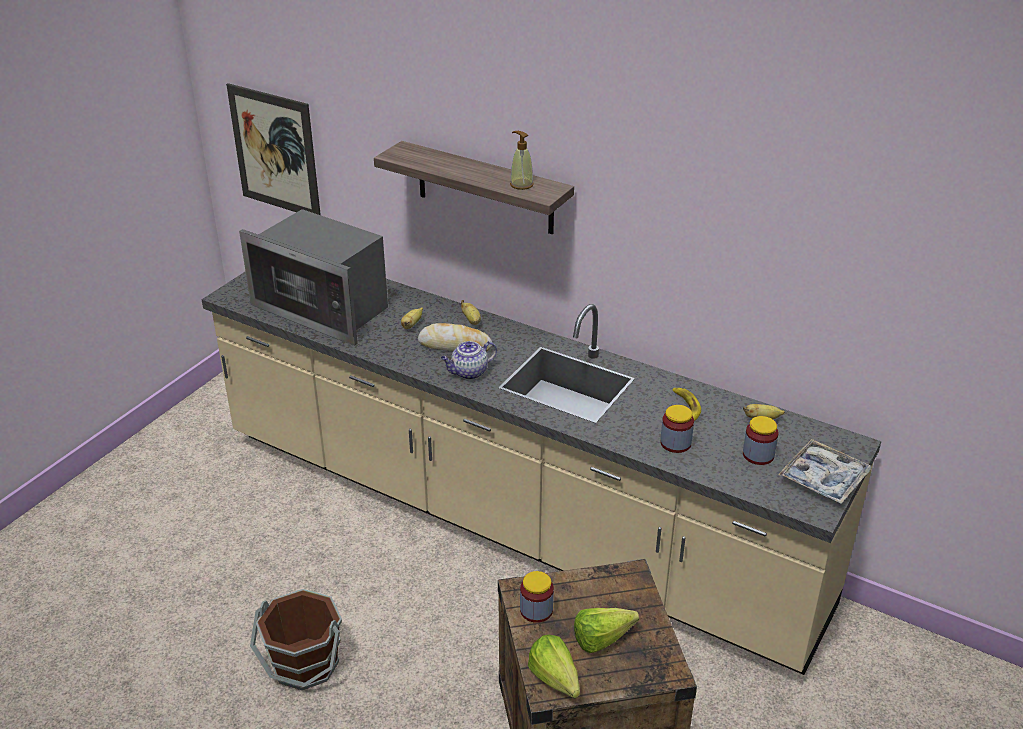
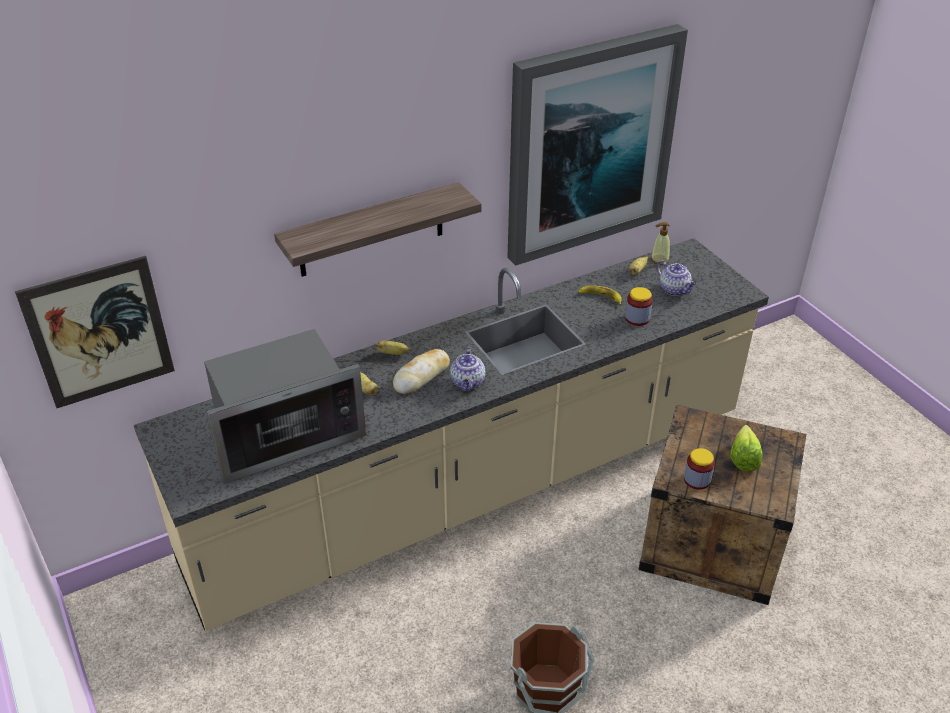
camera: 60 degrees left, 5 degrees up
(521, 184) = (432, 203): soap dispenser -> soap dispenser (659, 260)
(557, 684) = (773, 498): lettuce -> none
(734, 227) = (589, 144): none -> picture
(758, 455) = (674, 290): jar -> teapot
(823, 478) = (716, 275): tray -> none

